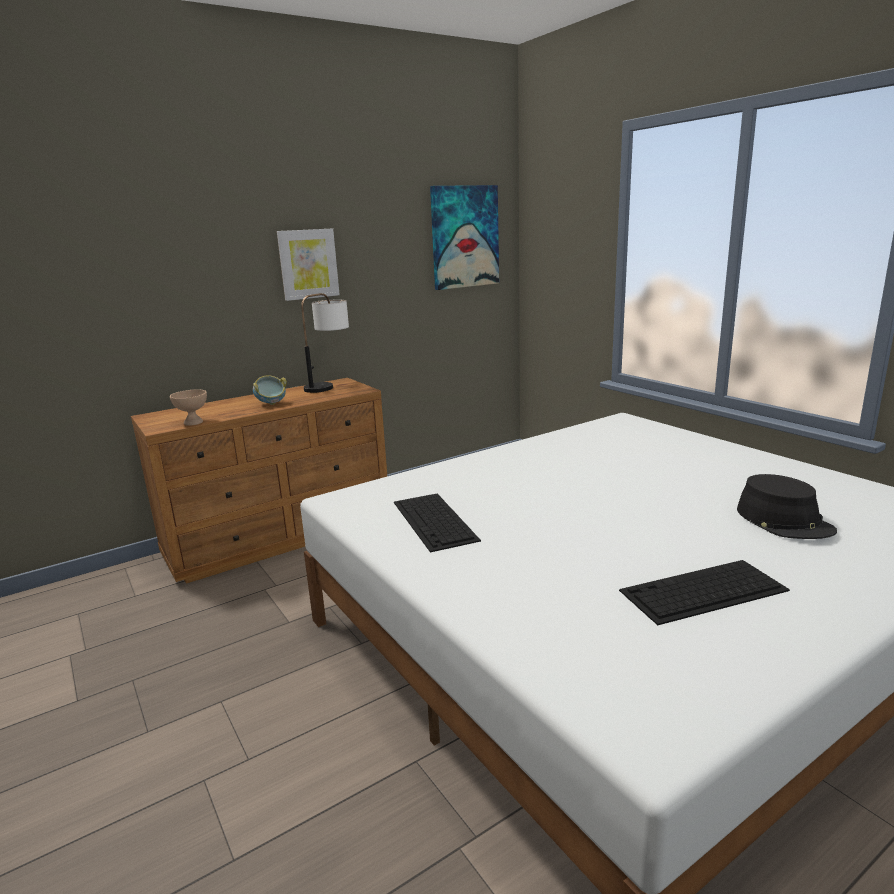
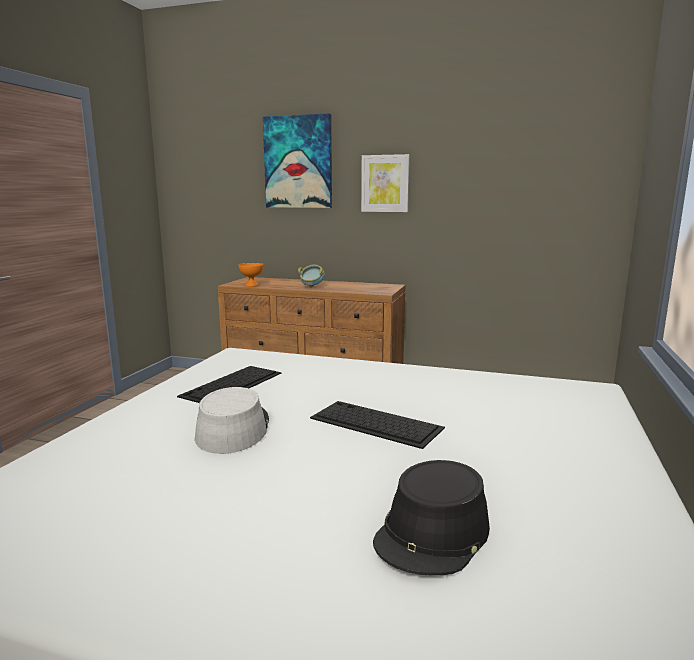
camera: 50 degrees right, 5 degrees down
(194, 422) = (252, 285): beige bowl -> orange bowl
(329, 385) = (376, 286): table lamp -> none
(464, 237) = (558, 167): picture -> picture (298, 162)
(552, 543) = (233, 429): none -> grey hat
(702, 591) = (186, 514): keyboard -> keyboard (374, 423)

